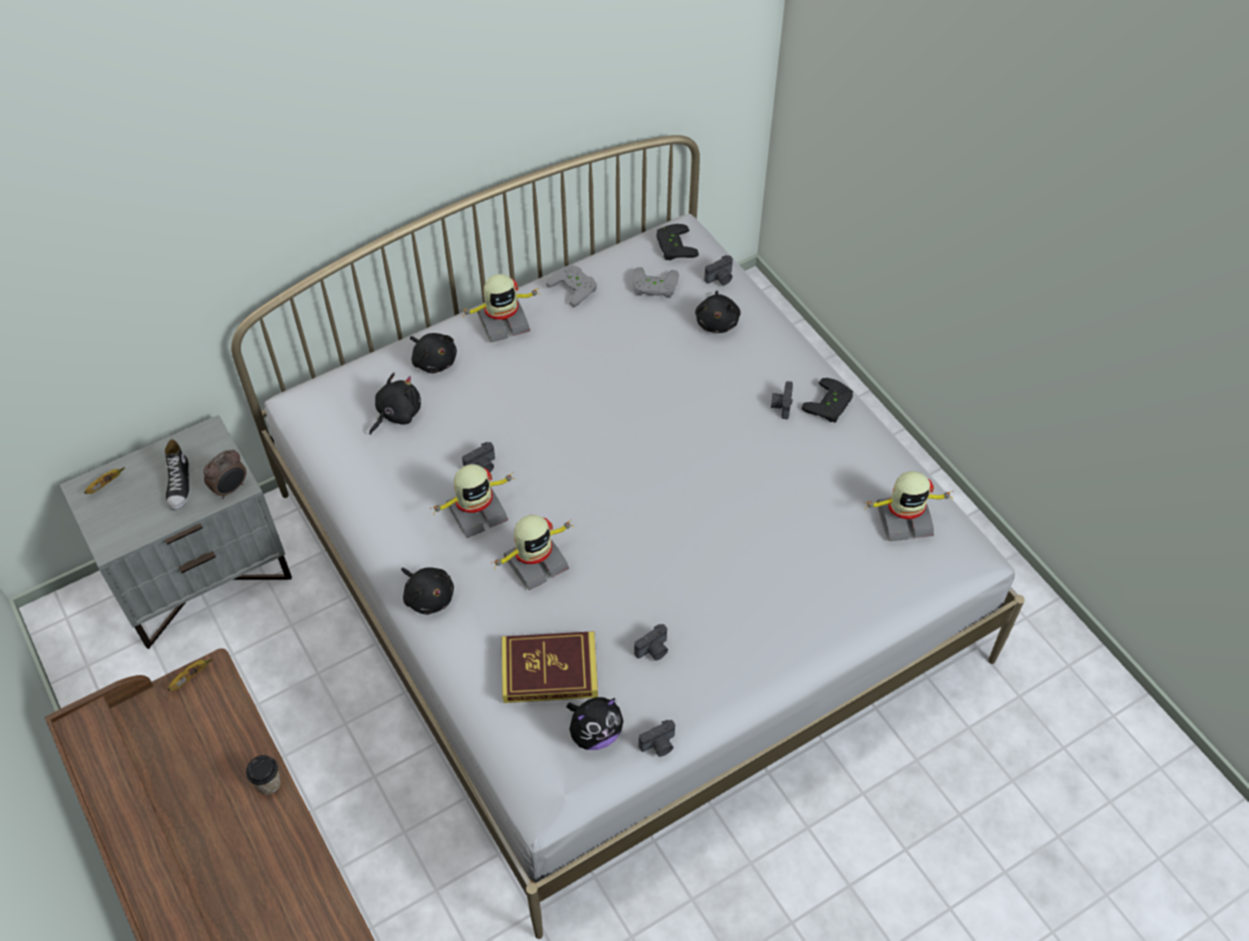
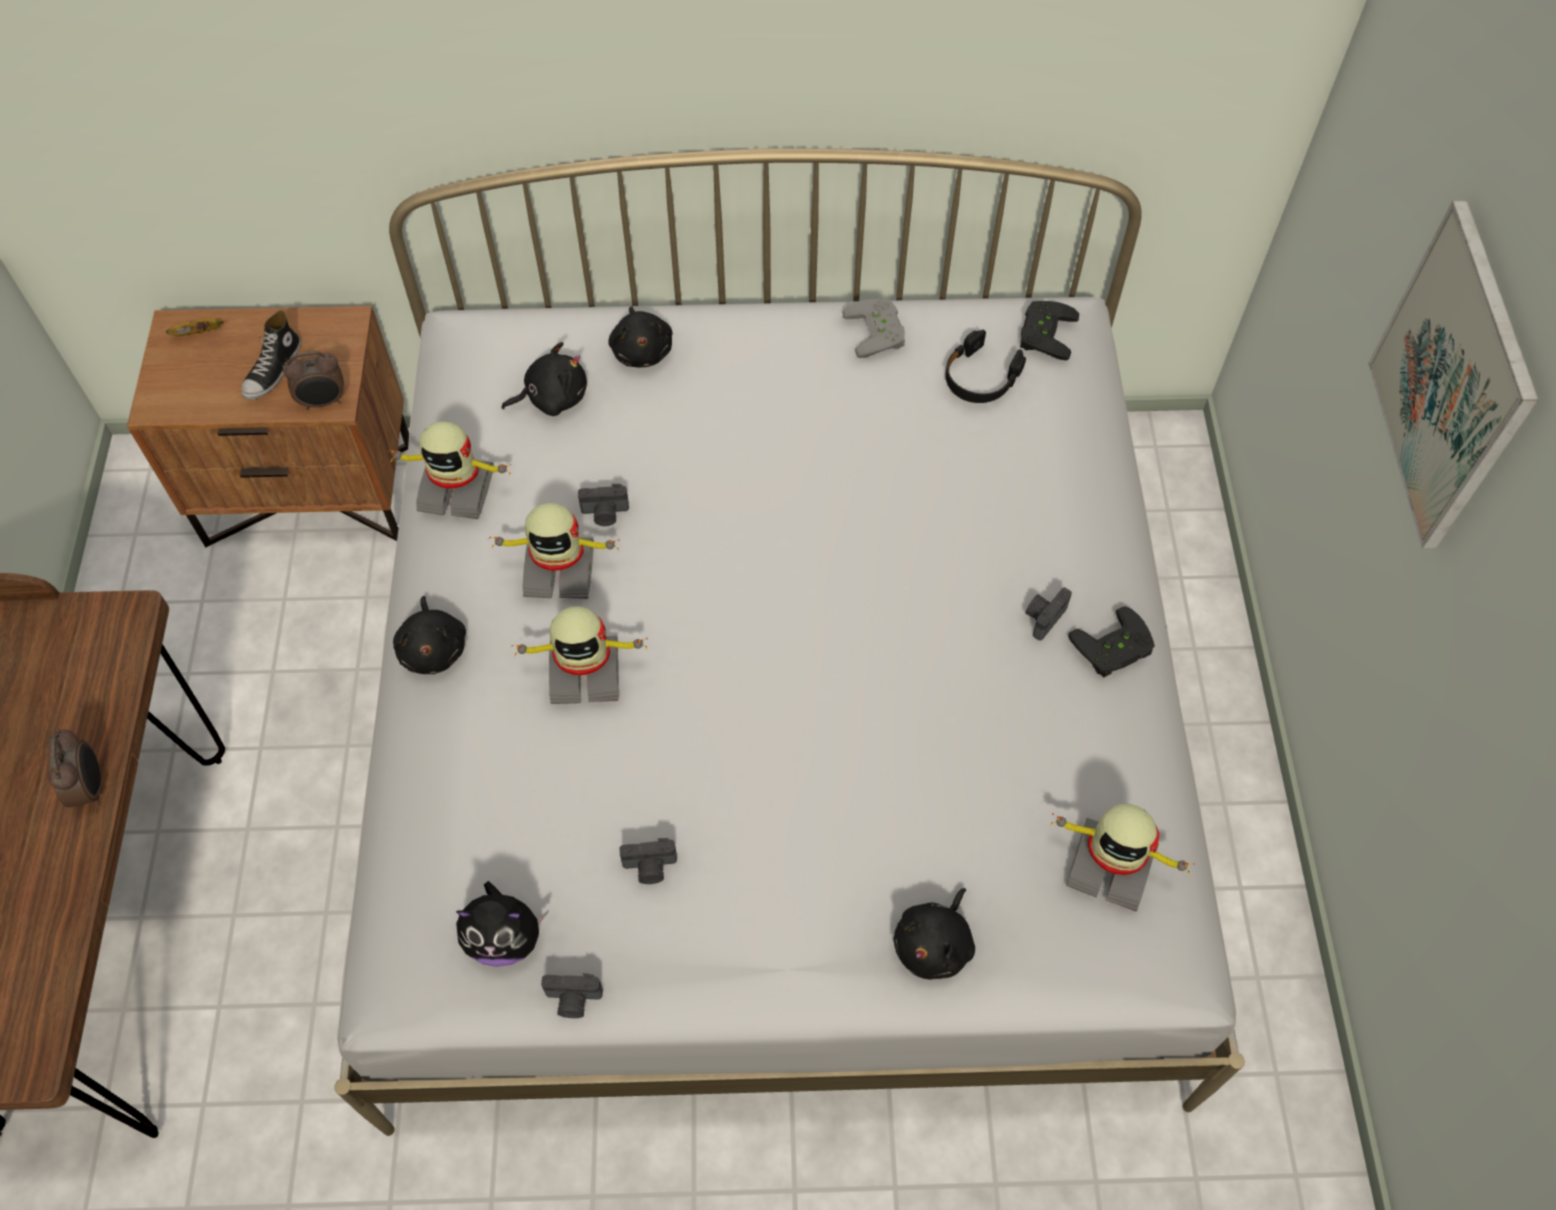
camera: 30 degrees right, 5 degrees up
(190, 677) = (101, 609): banana -> none
(203, 576) = (312, 492): grey nightstand -> brown nightstand
(268, 783) = (91, 787): cup -> alarm clock
(503, 322) = (757, 338): toy robot -> toy robot (457, 488)
(549, 670) = (506, 823): book -> none
(654, 287) = (980, 377): grey game controller -> black headphones
(717, 321) = (1034, 461): black plush toy -> black plush toy (934, 944)
(720, 278) = (1077, 404): camera -> none
(952, 164) = (1450, 379): none -> picture

